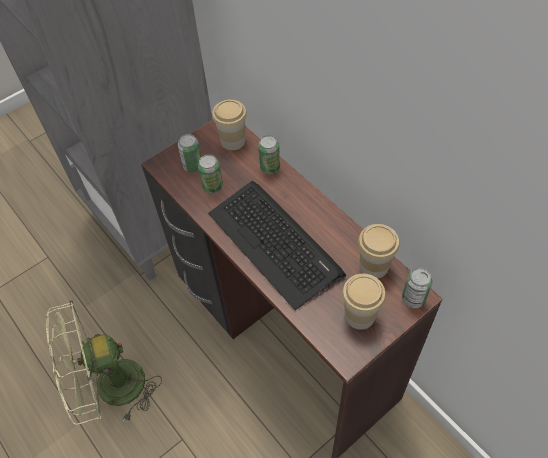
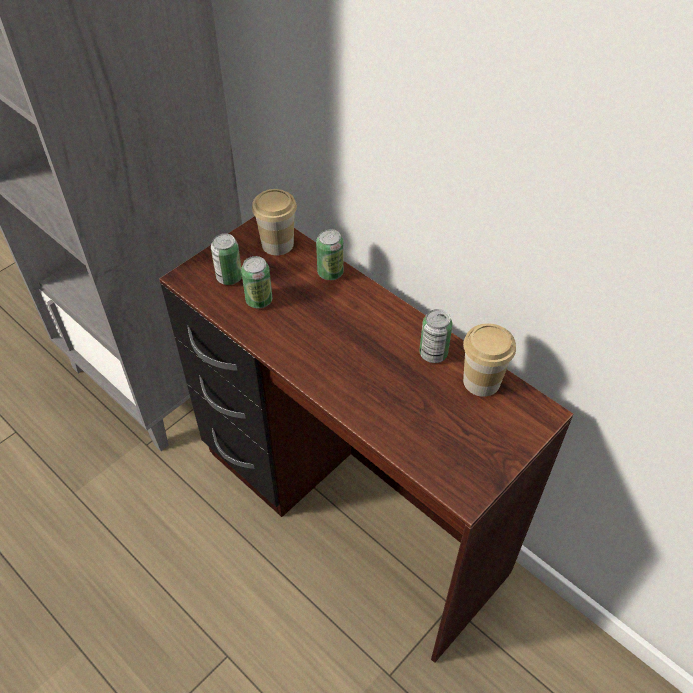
camera: 10 degrees left, 5 degrees down
(110, 389) = (120, 599): green fan -> none
(274, 243) = (350, 363): keyboard -> none
(359, 315) = (473, 442): cup -> none
(413, 298) = (537, 416): can -> can (433, 354)

